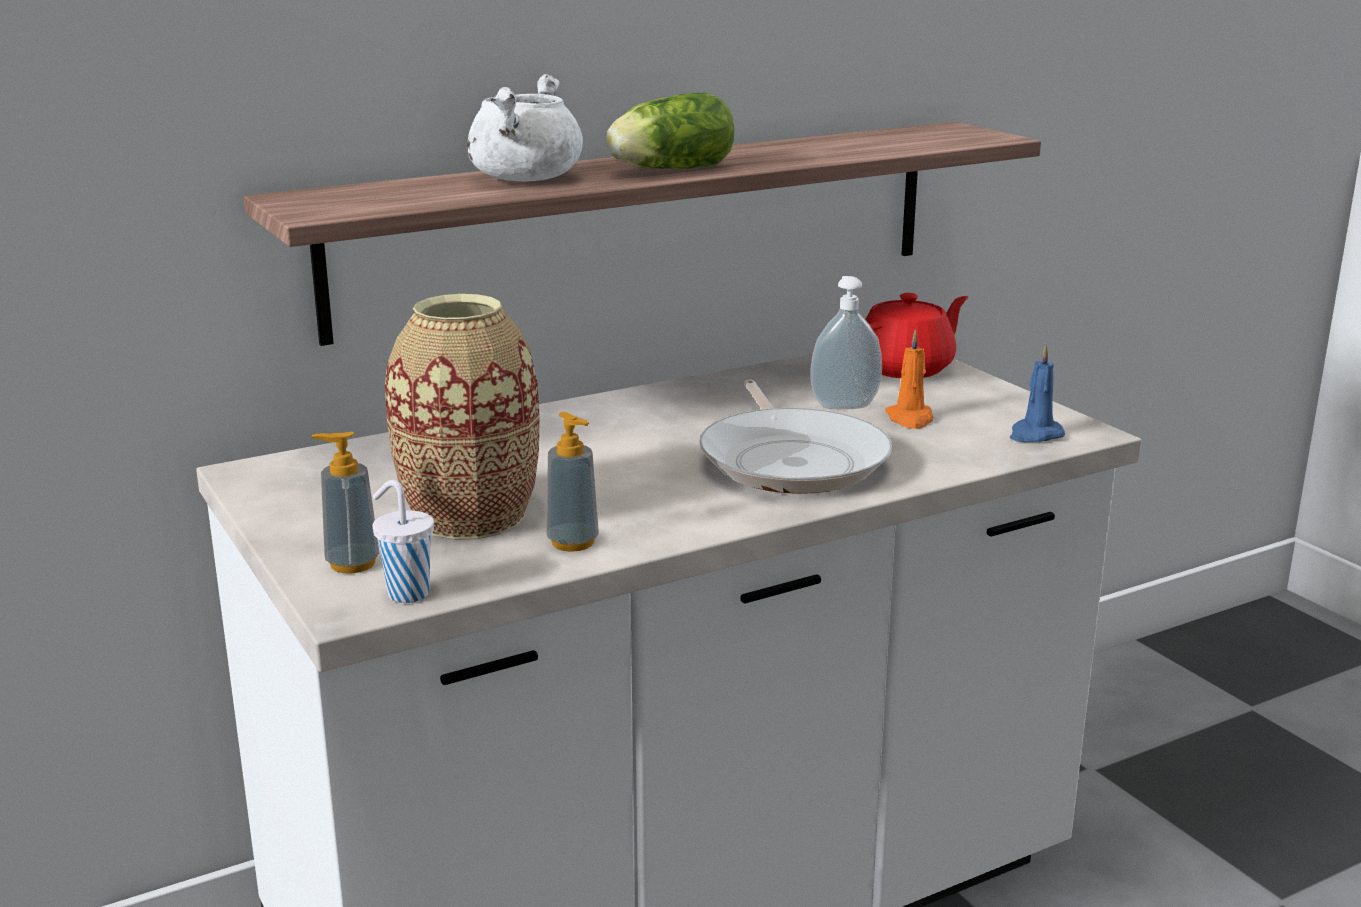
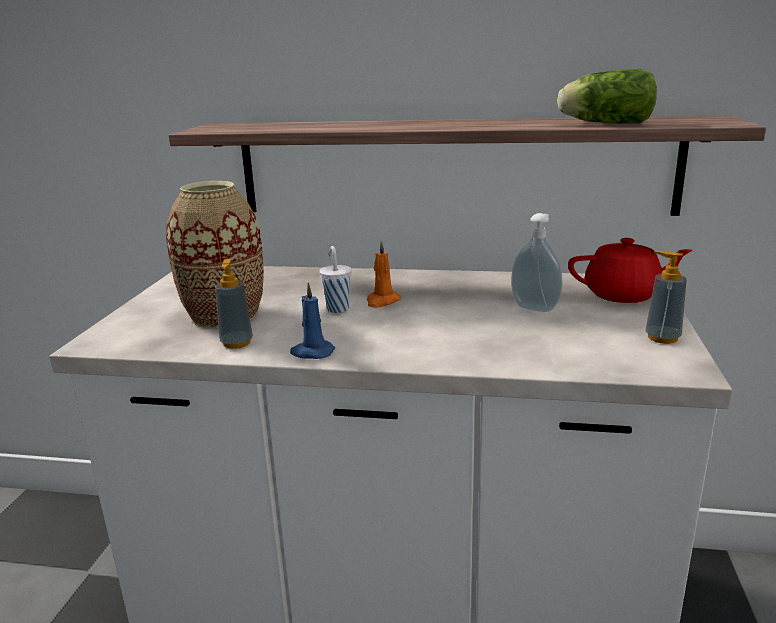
camera: 40 degrees right, 0 degrees up
(352, 564) = (136, 323): soap dispenser -> soap dispenser (662, 338)
(406, 593) = (123, 344): white cup -> white cup (337, 308)
(525, 178) = (343, 124): white cooking pot -> none
(667, 170) = (431, 125): lettuce -> lettuce (603, 124)
(792, 459) = (438, 331): frying pan -> none
(910, 419) = (563, 327): orange candle -> orange candle (382, 301)
(1035, 435) = (638, 361): blue candle -> blue candle (312, 352)

